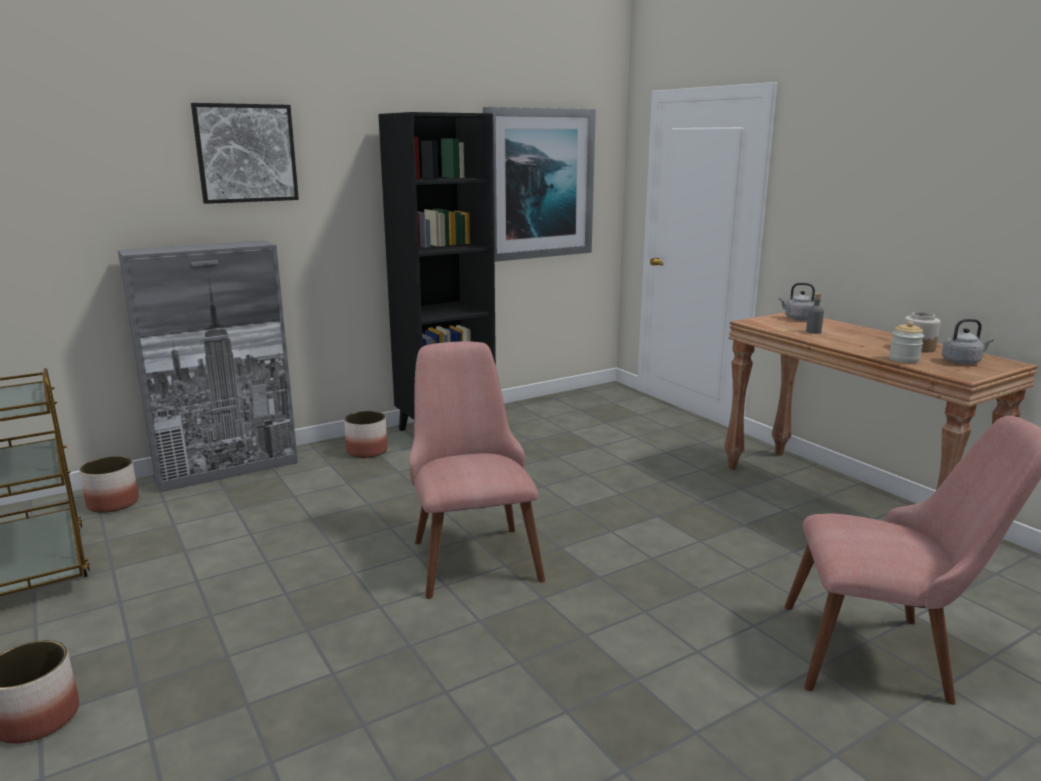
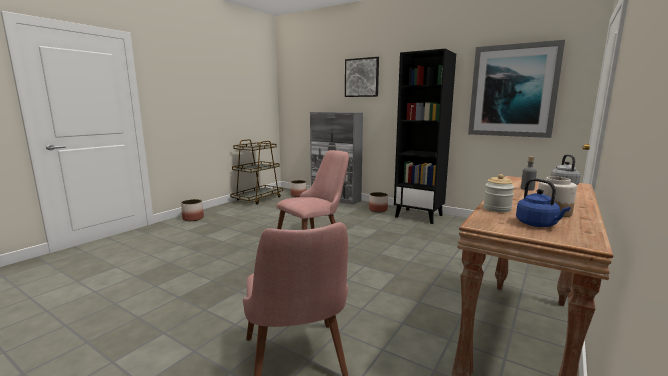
camera: 65 degrees right, 5 degrees down
(962, 362) = (538, 225): grey kettle -> blue kettle

